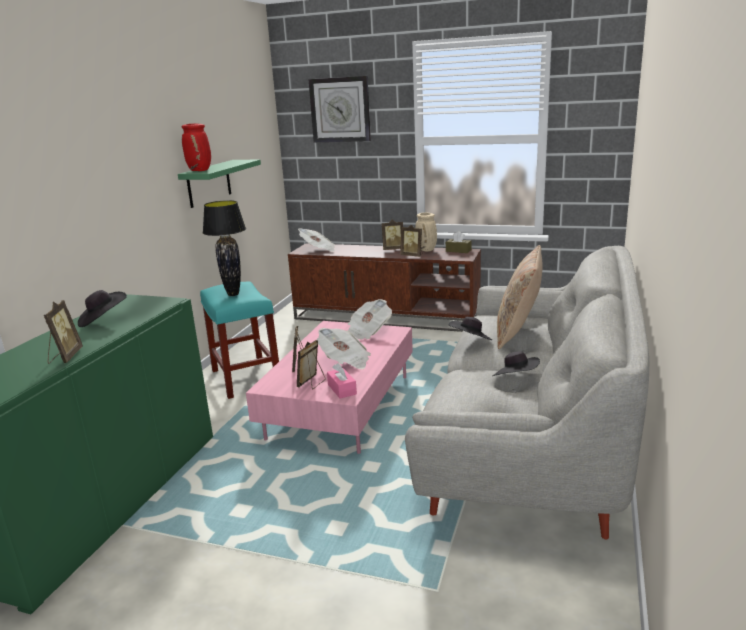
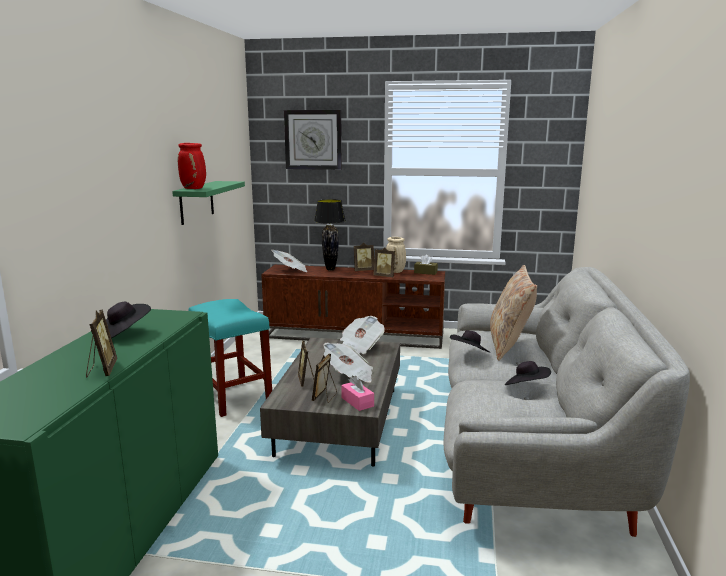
camera: 10 degrees left, 5 degrees down
(233, 294) = (227, 311): black table lamp -> black table lamp (330, 269)
(341, 407) = (340, 422): pink coffee table -> grey coffee table

